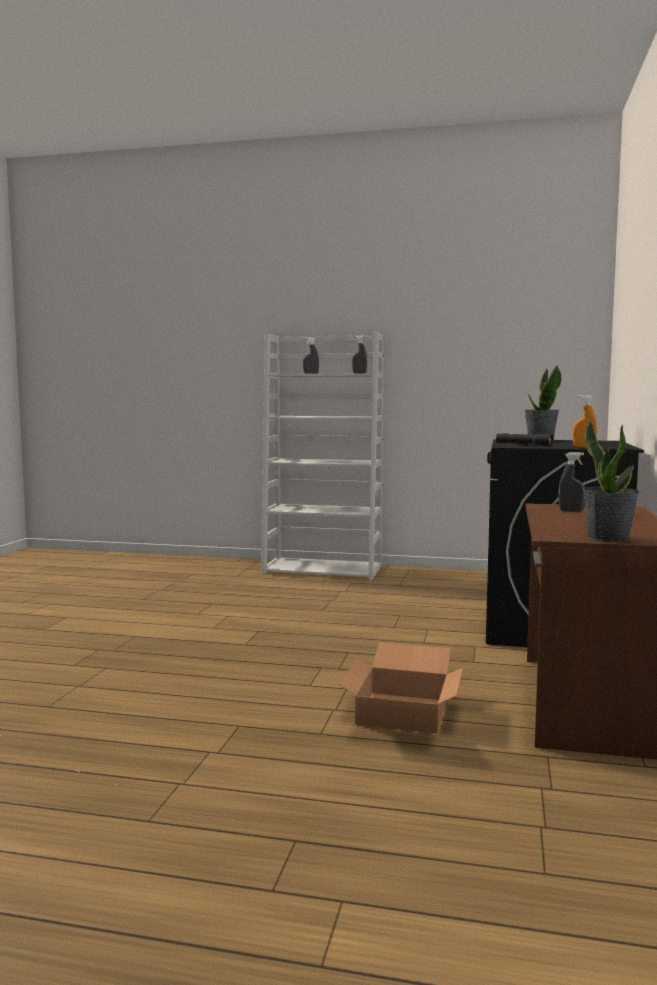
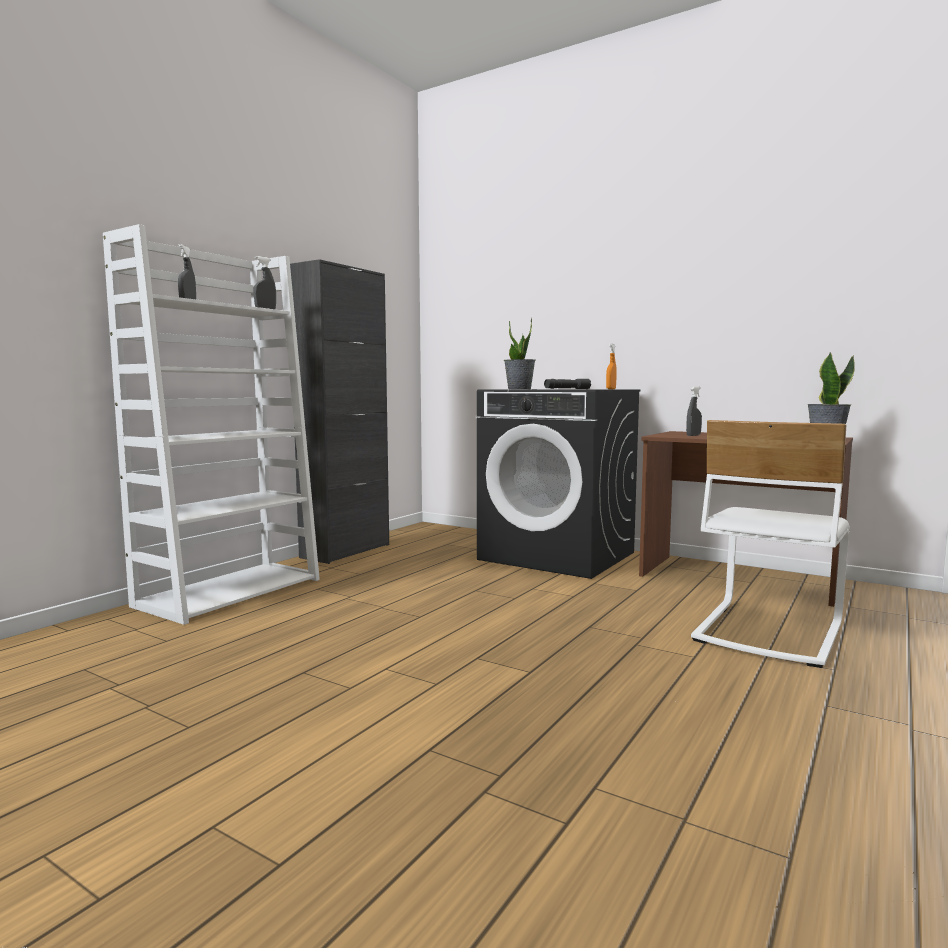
camera: 70 degrees left, 0 degrees up
(401, 711) = (766, 631): cardboard box -> white chair
(453, 573) = (346, 551): none -> black cabinet

